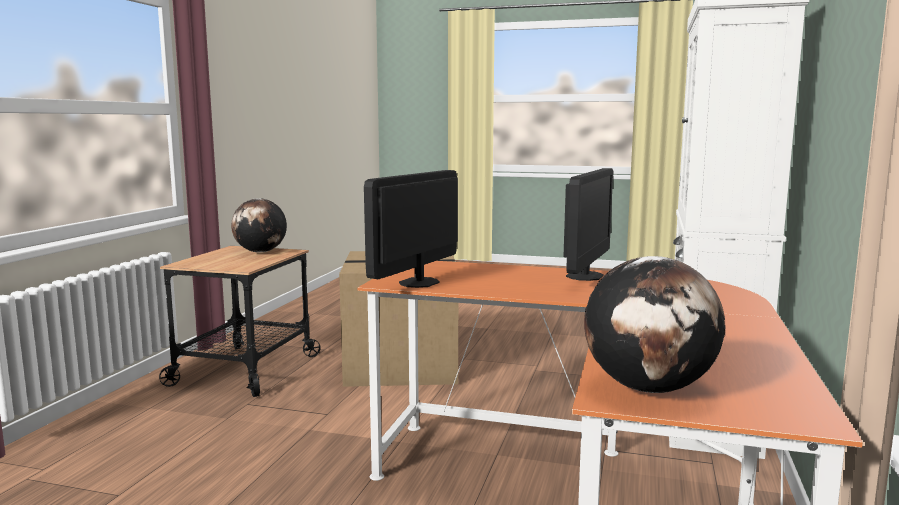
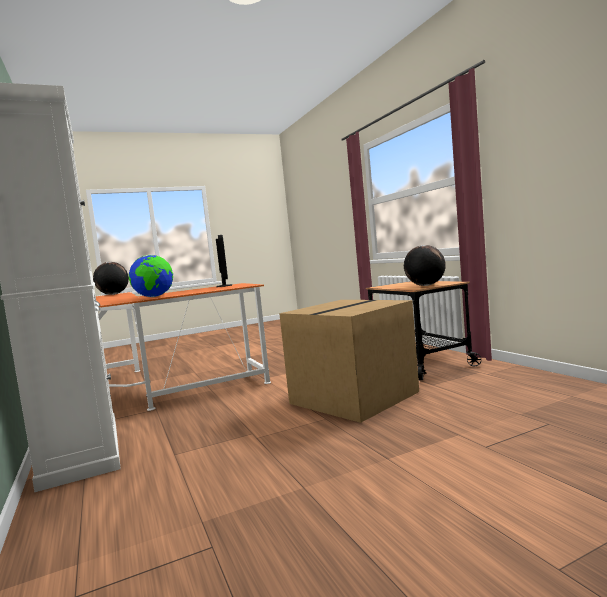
camera: 140 degrees right, 5 degrees down
(584, 276) = (154, 297): monitor -> globe

